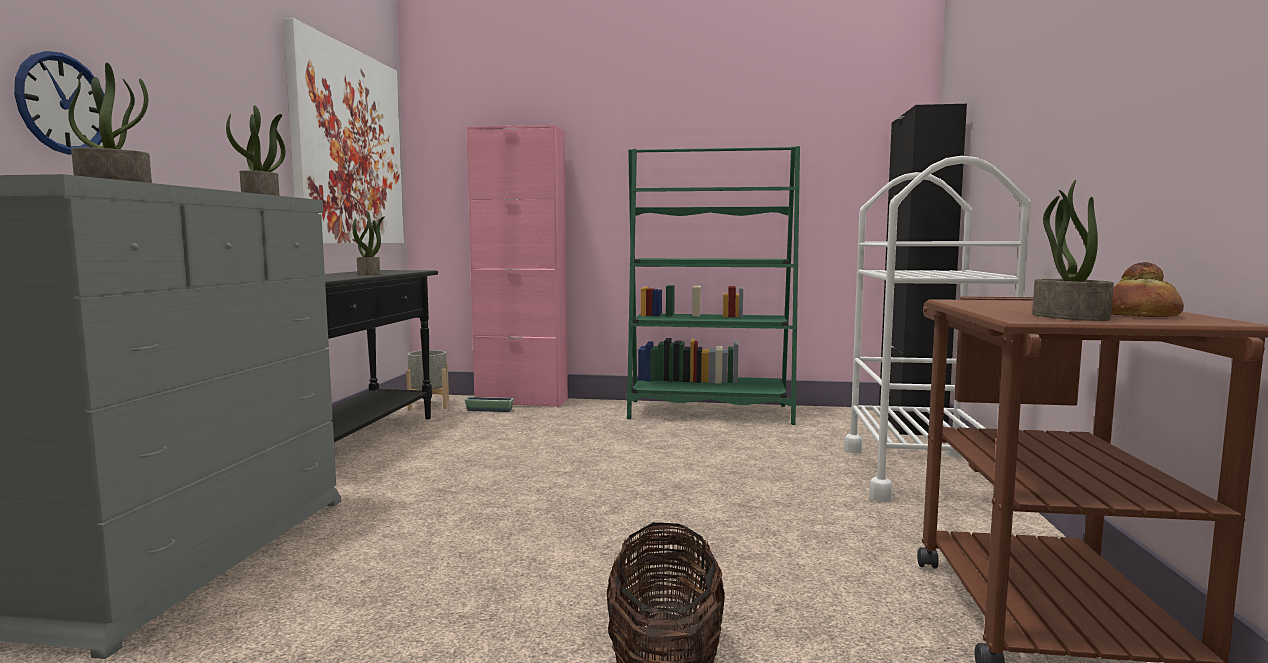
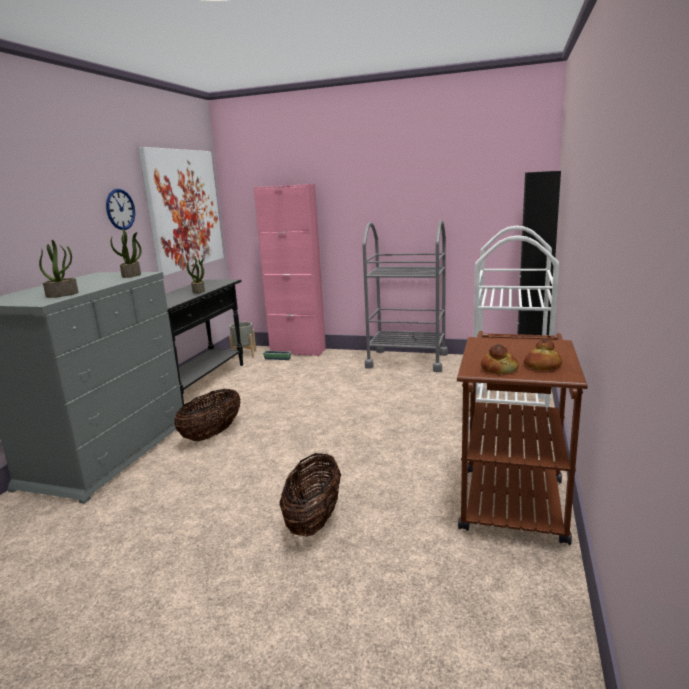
camera: 10 degrees right, 10 degrees up
(63, 104) = (34, 240): wall clock -> wall clock (120, 209)
(395, 518) = (212, 434): none -> basket
(709, 412) = (407, 360): green bookcase -> grey cart
(1068, 317) = (499, 369): potted plant -> bread

